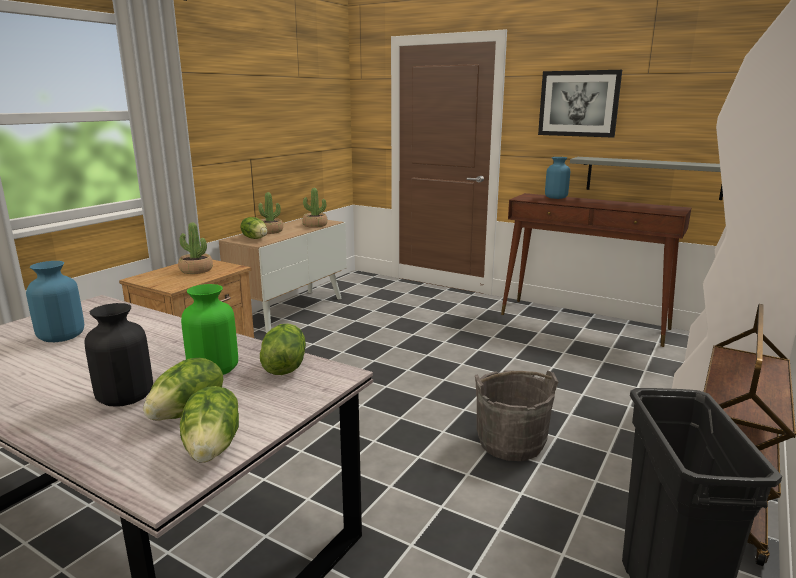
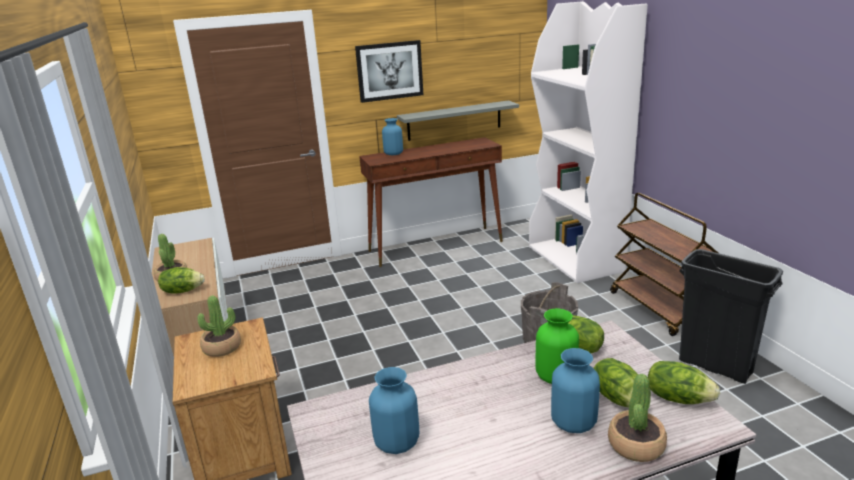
camera: 50 degrees left, 5 degrees up
(125, 397) = (573, 422): black vase -> blue vase
(315, 225) = (196, 252): potted plant -> potted plant (636, 445)

